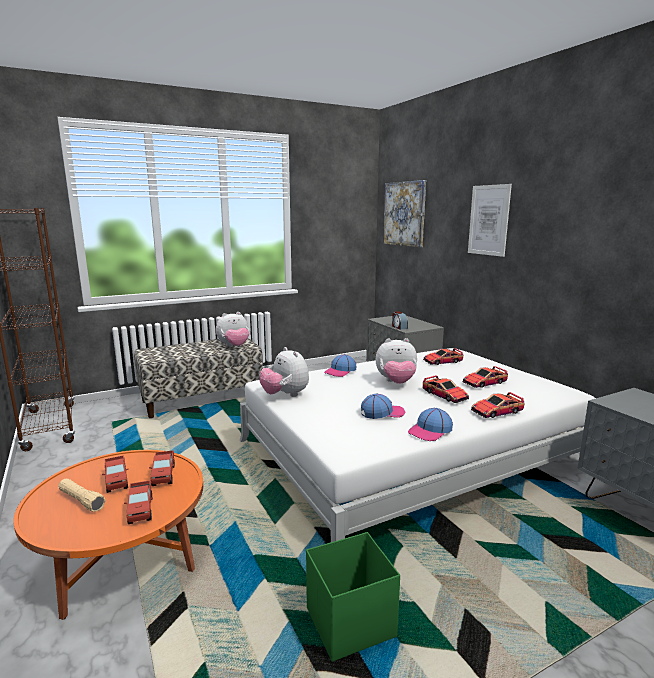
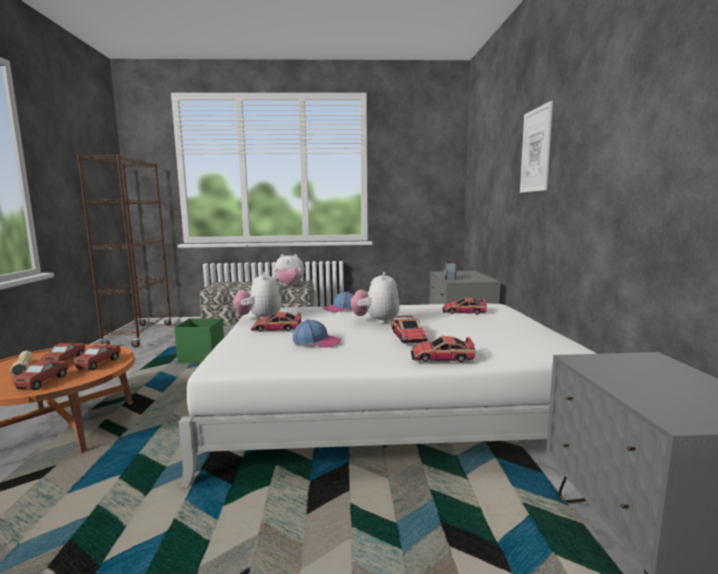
camera: 25 degrees right, 5 degrees down
(349, 623) = (131, 537): green storage box -> green storage box (201, 357)
(396, 382) = (376, 321): plush toy -> plush toy turned 75 degrees clockwise
(404, 214) = (481, 162): picture -> none
(430, 431) = (335, 362): cap -> none
(484, 382) = (473, 331): toy car -> toy car (276, 328)

